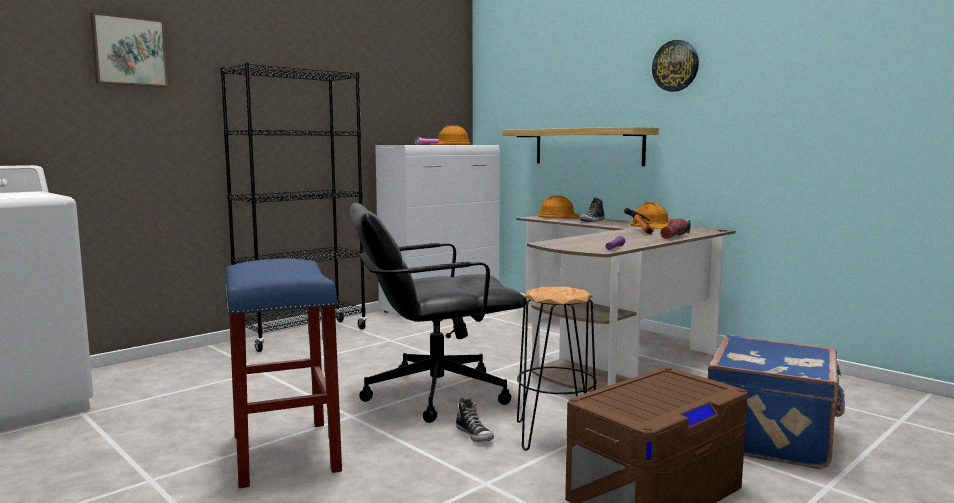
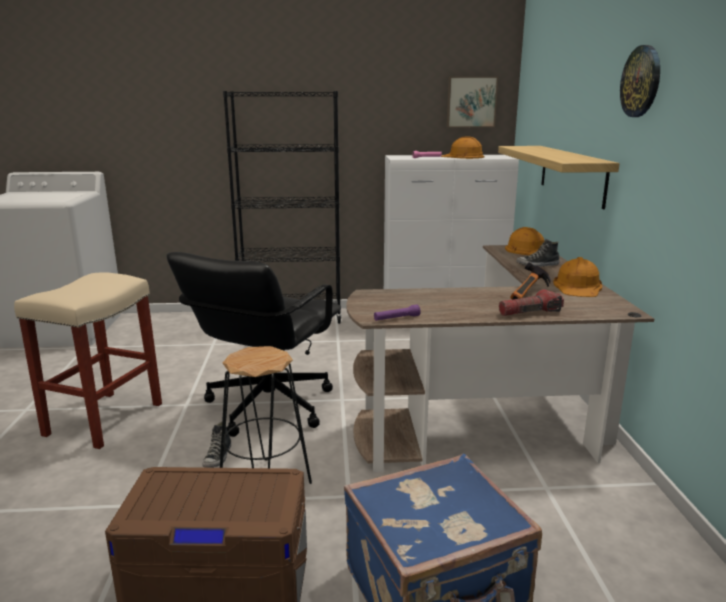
camera: 40 degrees right, 10 degrees up
(129, 51) = (161, 83): picture -> picture (471, 102)
(284, 452) = (105, 418): blue stool -> beige stool
(434, 394) = (267, 406): black office chair -> black office chair turned 90 degrees counterclockwise

